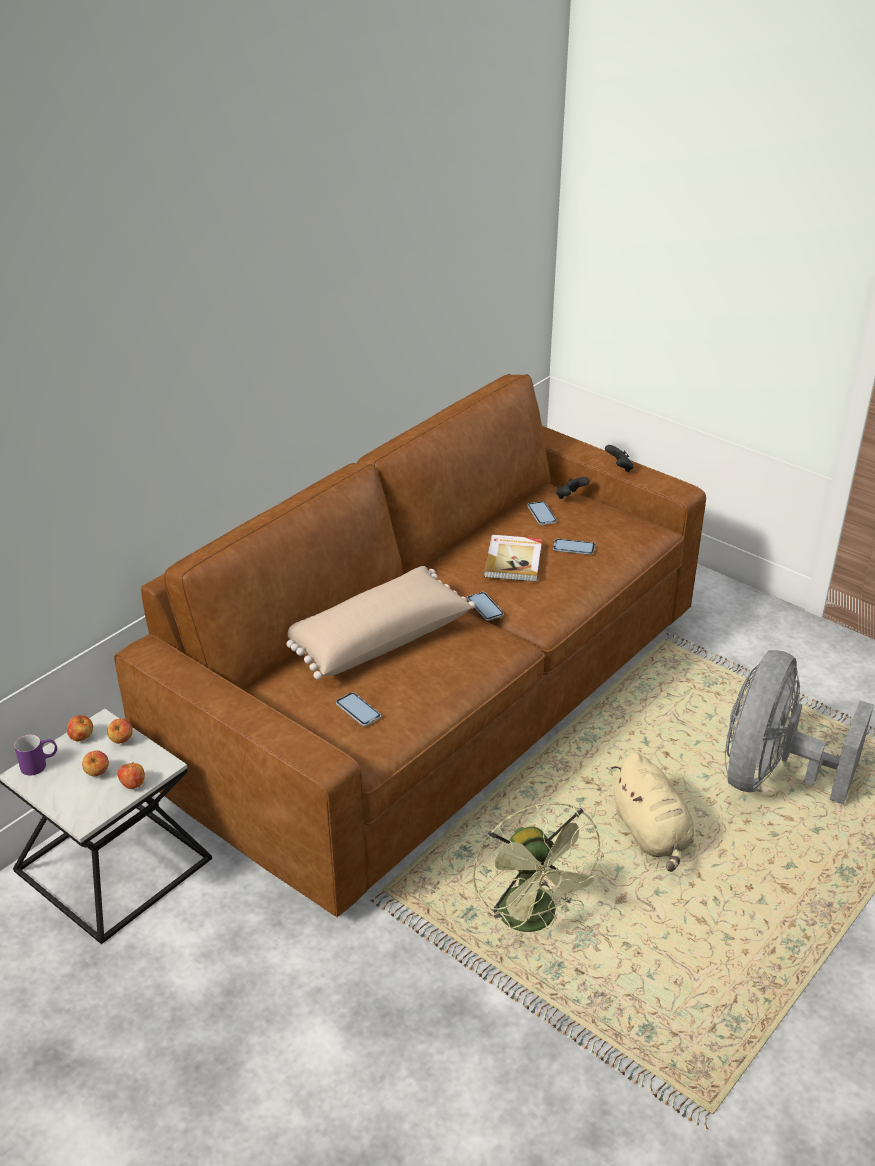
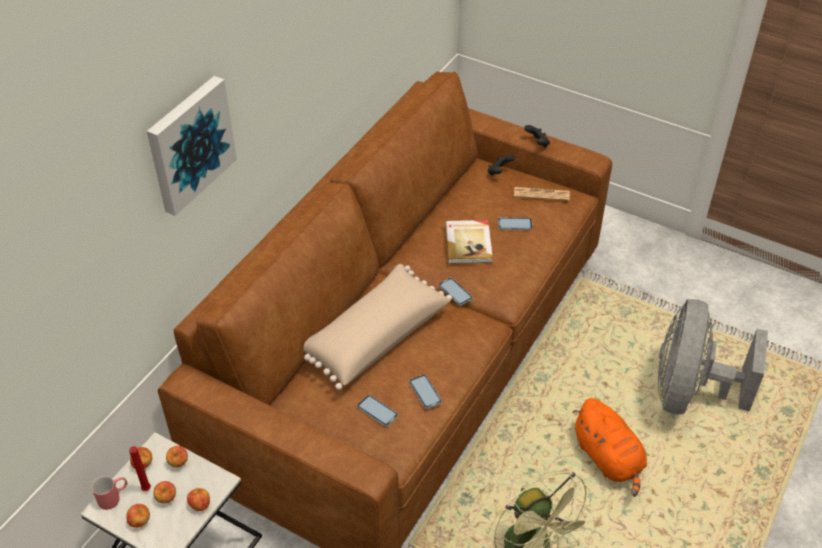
camera: 10 degrees left, 10 degrees up
(40, 764) = (114, 497): purple mug -> red mug
(61, 791) = (140, 521): none -> apple
(77, 763) = (146, 490): none -> red candle
(181, 368) = (189, 144): none -> picture
(541, 514) = (480, 193): phone -> phone (425, 392)
(614, 522) = (541, 194): none -> newspaper
(652, 834) = (609, 459): beige plush toy -> orange plush toy

